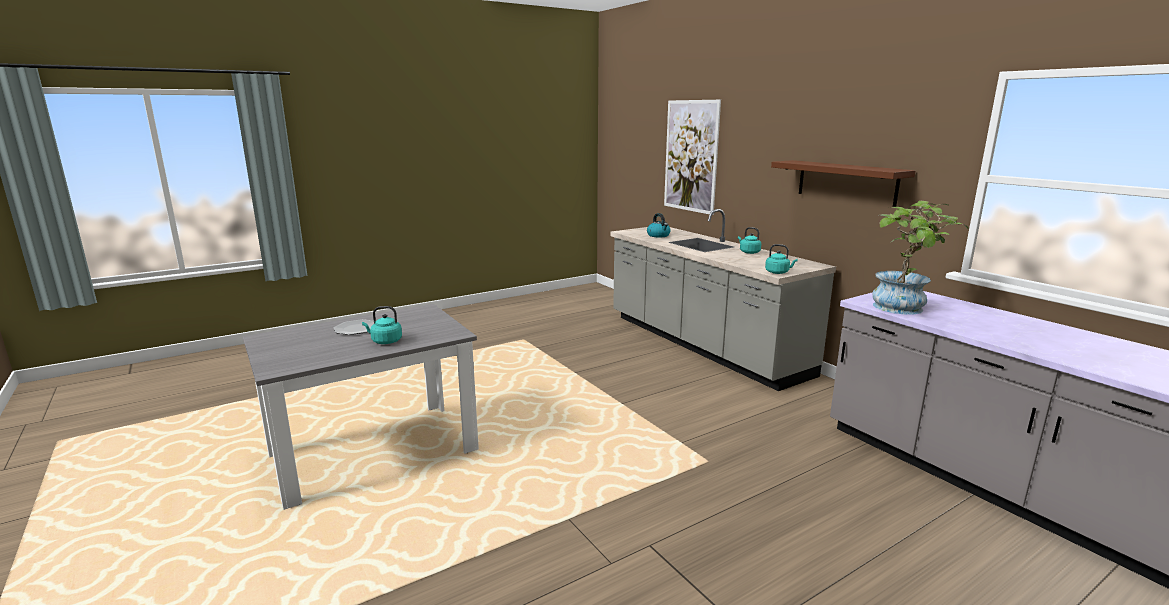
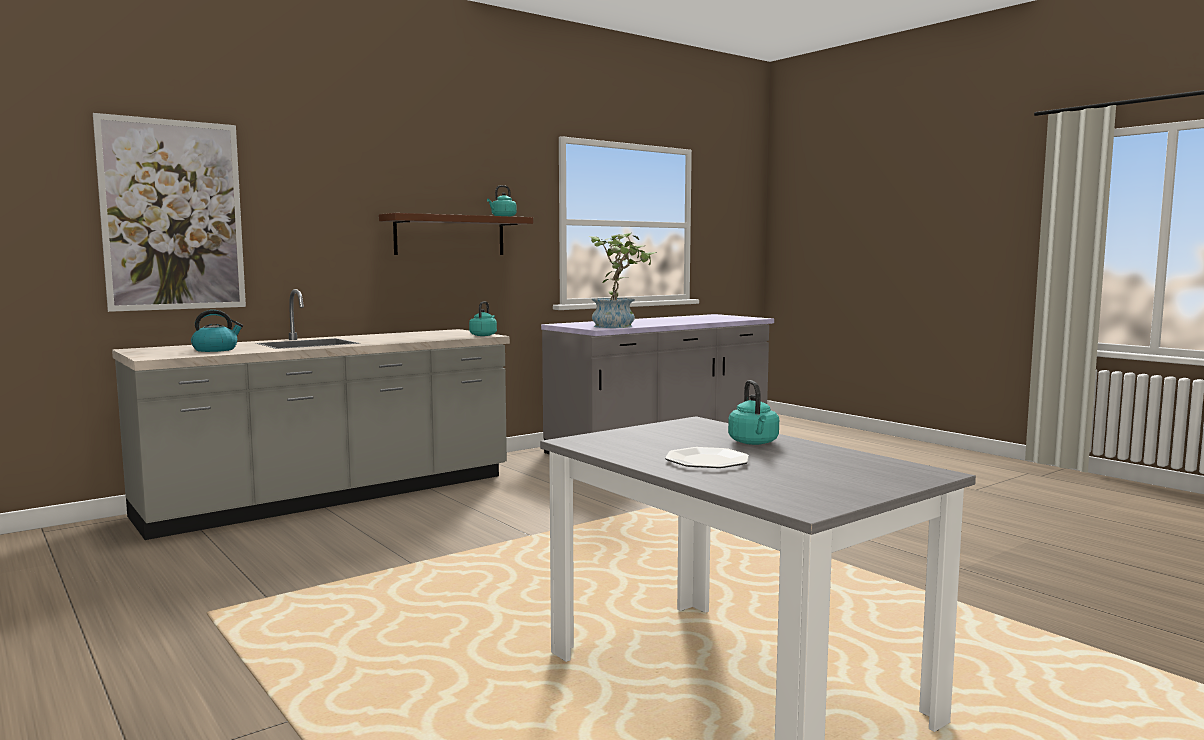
camera: 95 degrees left, 10 degrees down
(748, 252) = (374, 337): turquoise kettle -> turquoise kettle (502, 216)

